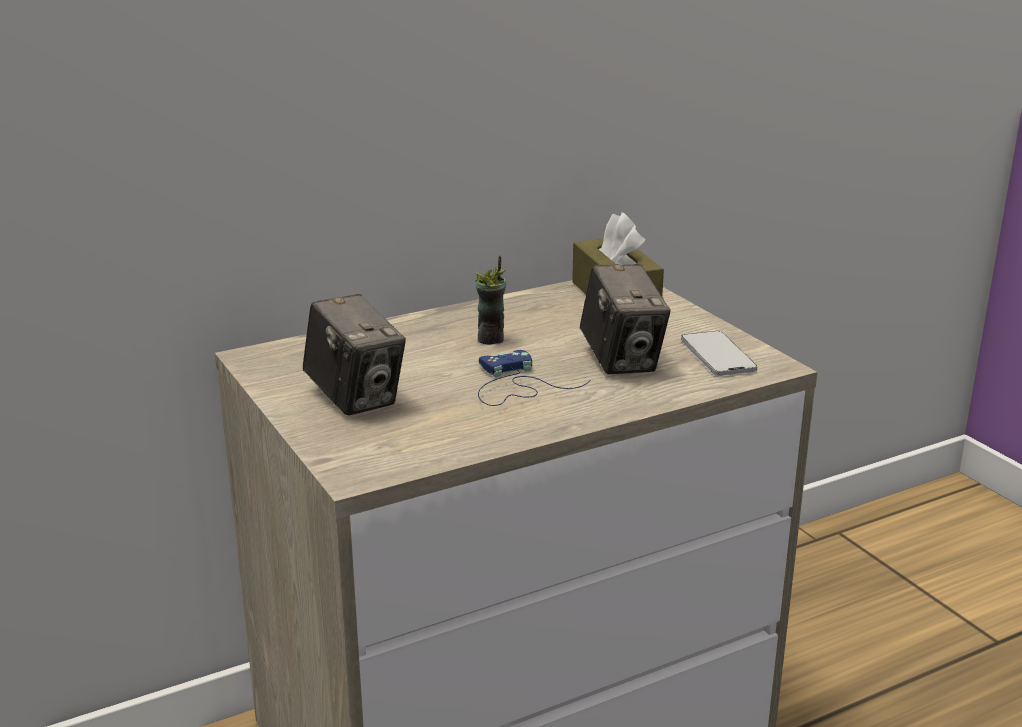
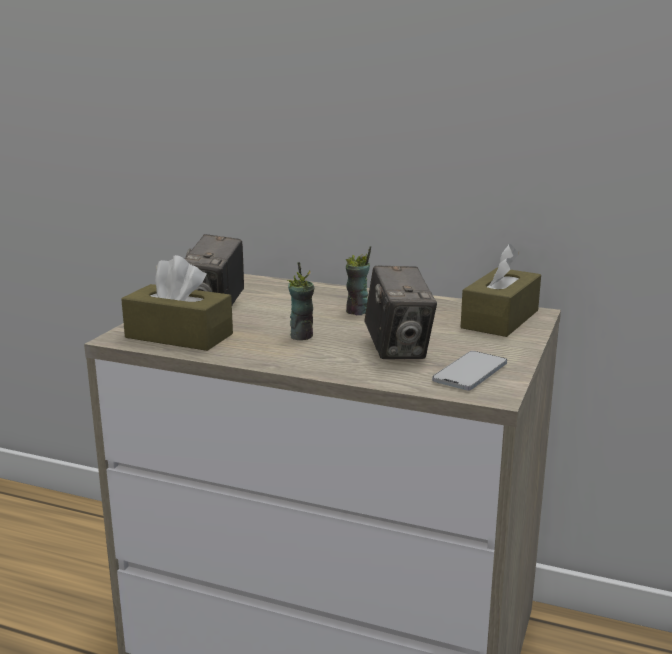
camera: 50 degrees right, 5 degrees down
(407, 442) = (179, 336): none -> brown tissue box
(515, 386) = (301, 336): blue game controller -> cup
(621, 361) = (398, 350): camera -> camera turned 45 degrees counterclockwise

